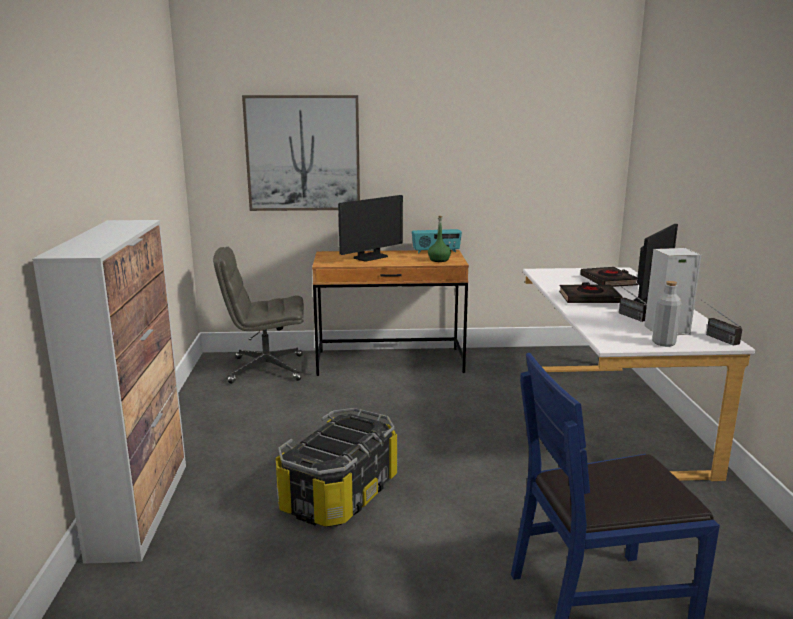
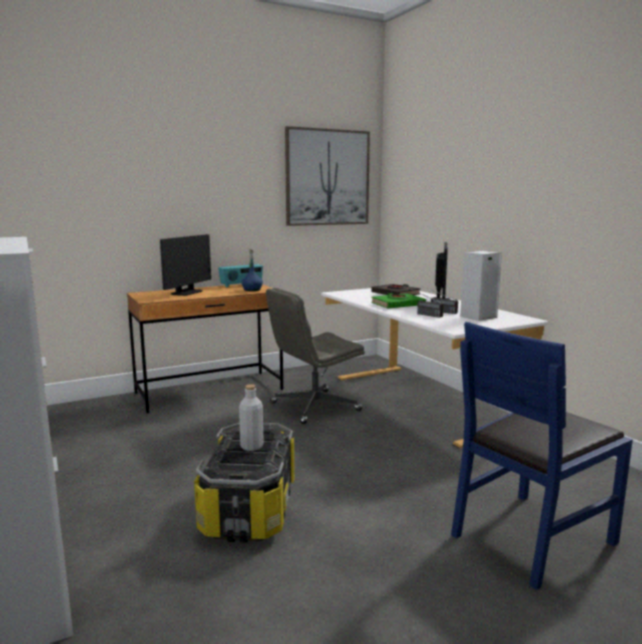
camera: 25 degrees left, 5 degrees down
(265, 369) = (87, 416): grey office chair -> grey office chair (314, 407)
(303, 153) = (108, 196): picture -> picture (327, 177)
(439, 260) = (252, 290): green bottle -> blue bottle
(589, 298) = (398, 305): black book -> green book
(663, 343) = (488, 324): grey bottle -> grey bottle (252, 447)
(714, 336) = (513, 317): radio -> radio (423, 314)

